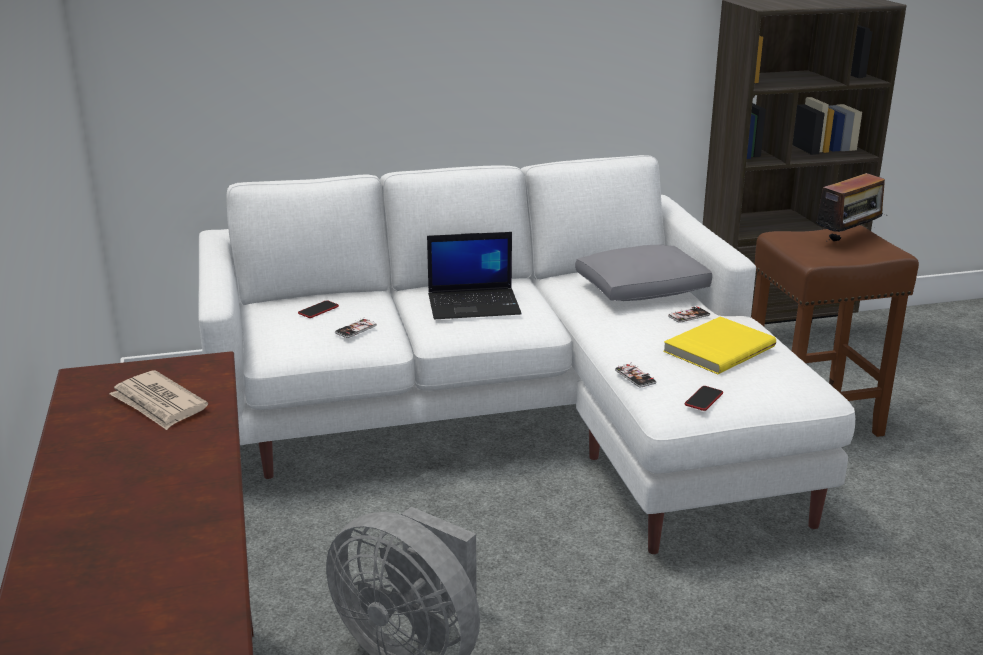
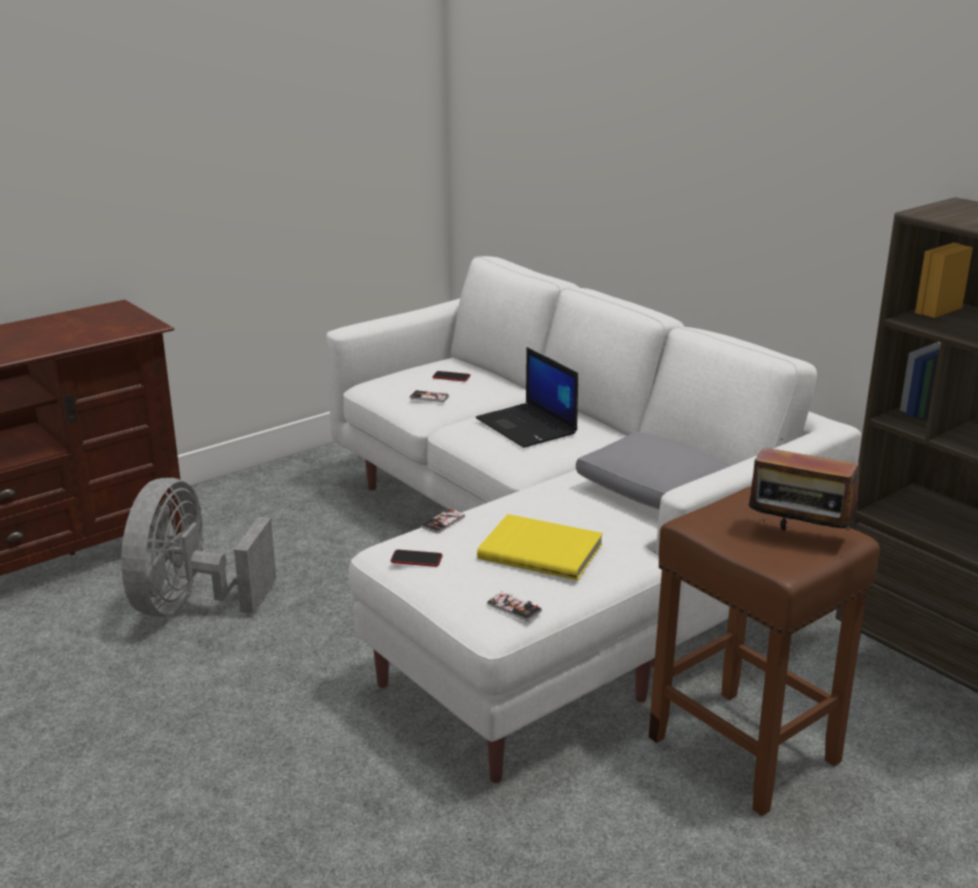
camera: 65 degrees right, 0 degrees up
(158, 404) = (85, 328): newspaper -> none
(689, 316) = (611, 524): phone -> phone (514, 607)

